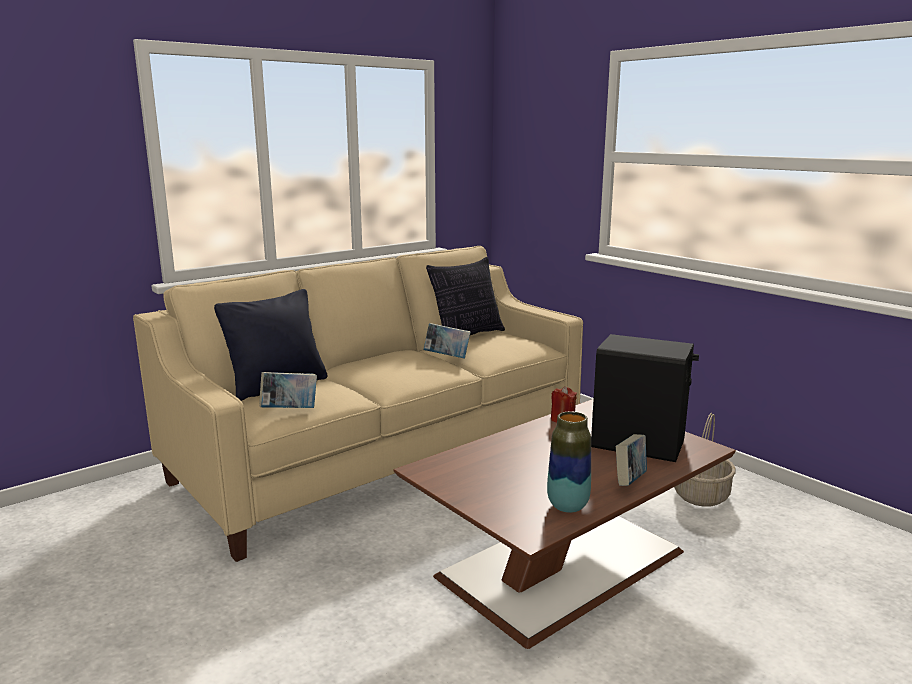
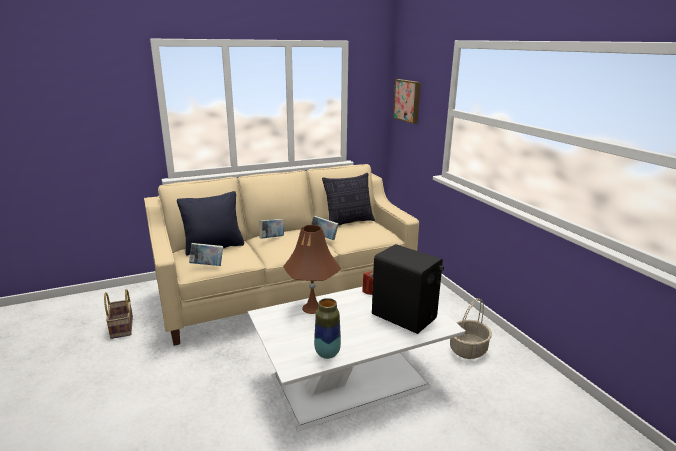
camera: 15 degrees right, 5 degrees up
(121, 549) = (122, 328): none -> basket
(494, 451) = (312, 308): none -> brown table lamp
(526, 150) = (408, 100): none -> picture
(564, 561) = (352, 379): brown coffee table -> white coffee table
(630, 481) = (378, 342): book -> book (272, 238)

